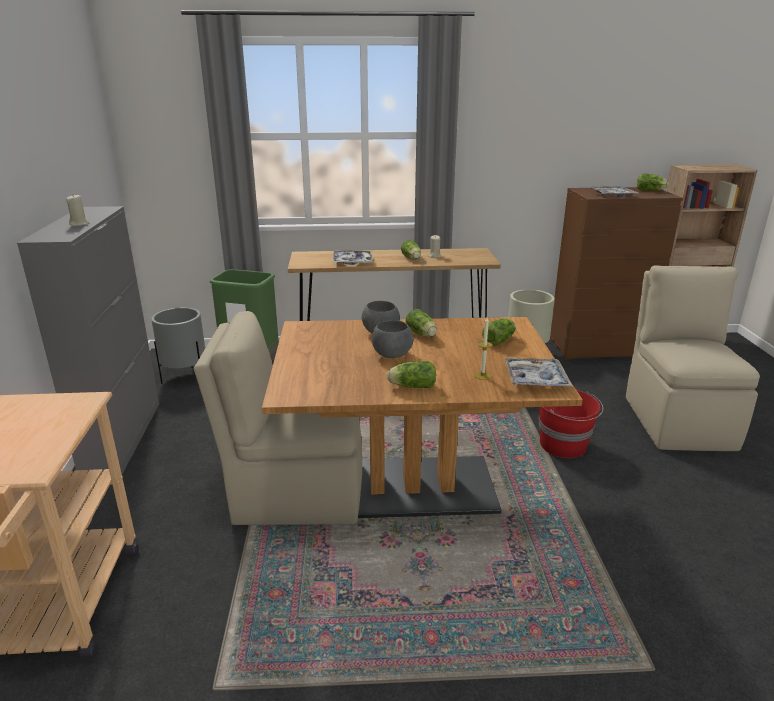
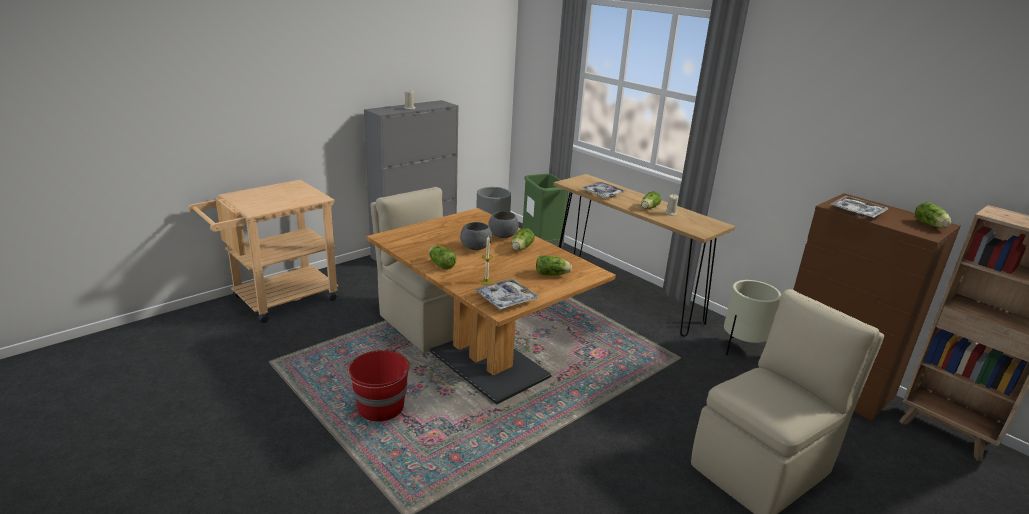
camera: 50 degrees right, 0 degrees up
(564, 445) = (623, 410): red bucket -> red bucket (380, 408)

